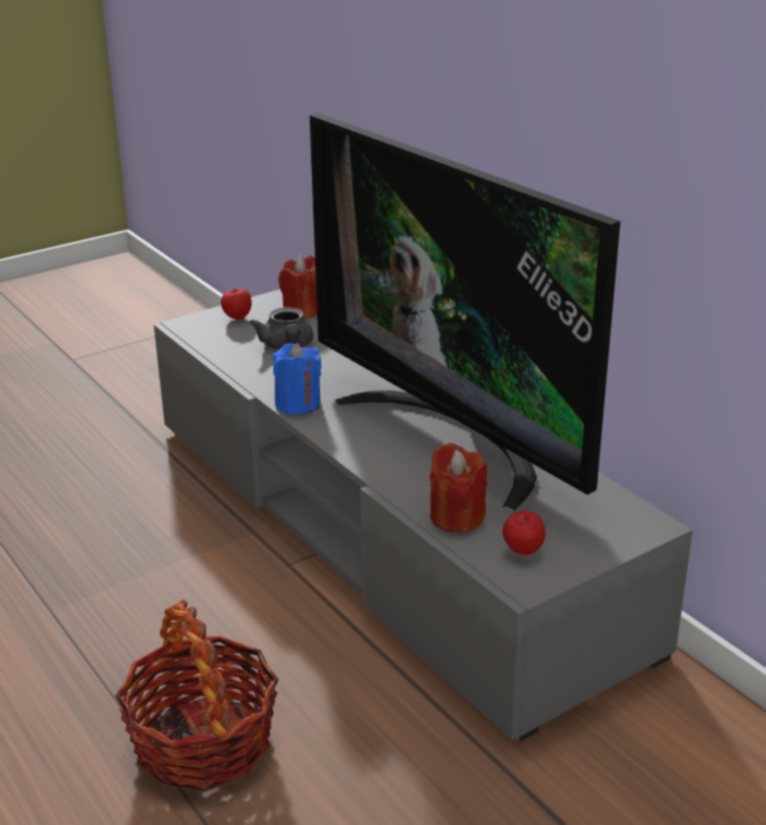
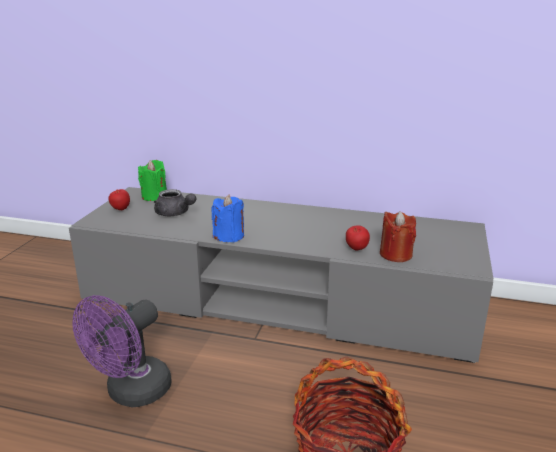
camera: 40 degrees left, 5 degrees down
(91, 561) = (131, 393): none -> purple fan
(303, 311) = (154, 196): red candle -> green candle
(455, 437) = (331, 223): television -> none
(522, 552) = (447, 256): apple -> apple (356, 249)

